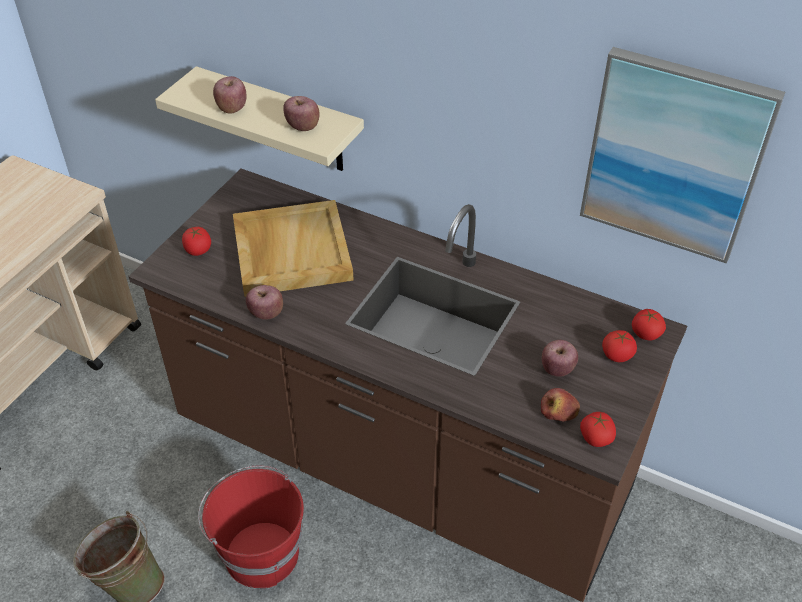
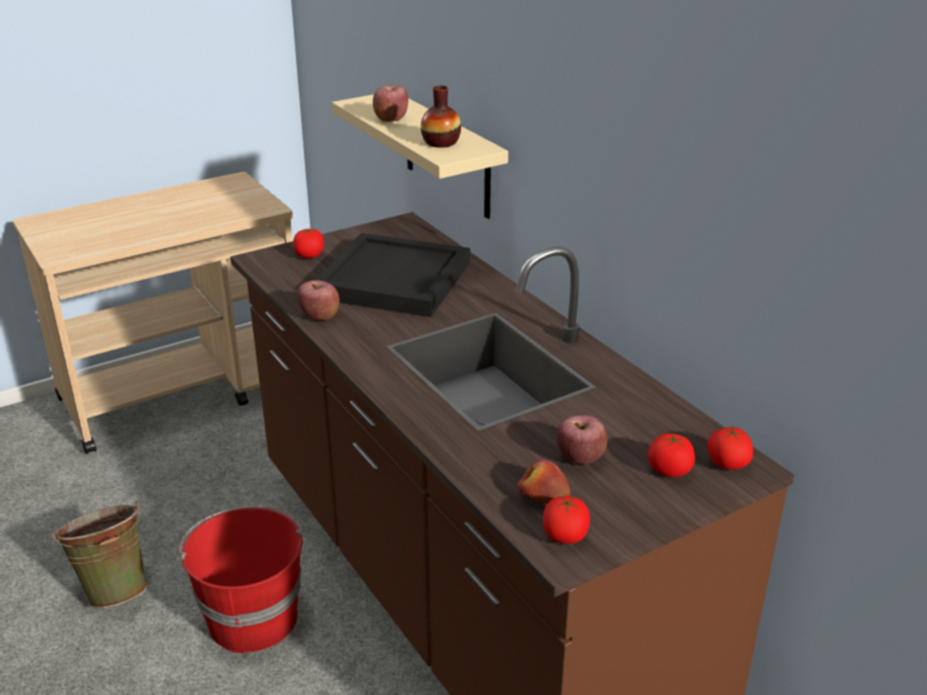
camera: 30 degrees right, 15 degrees down
(291, 251) = (393, 279): beige tray -> black tray
(302, 126) = (441, 142): apple -> vase
(674, 156) = (787, 199): picture -> none

